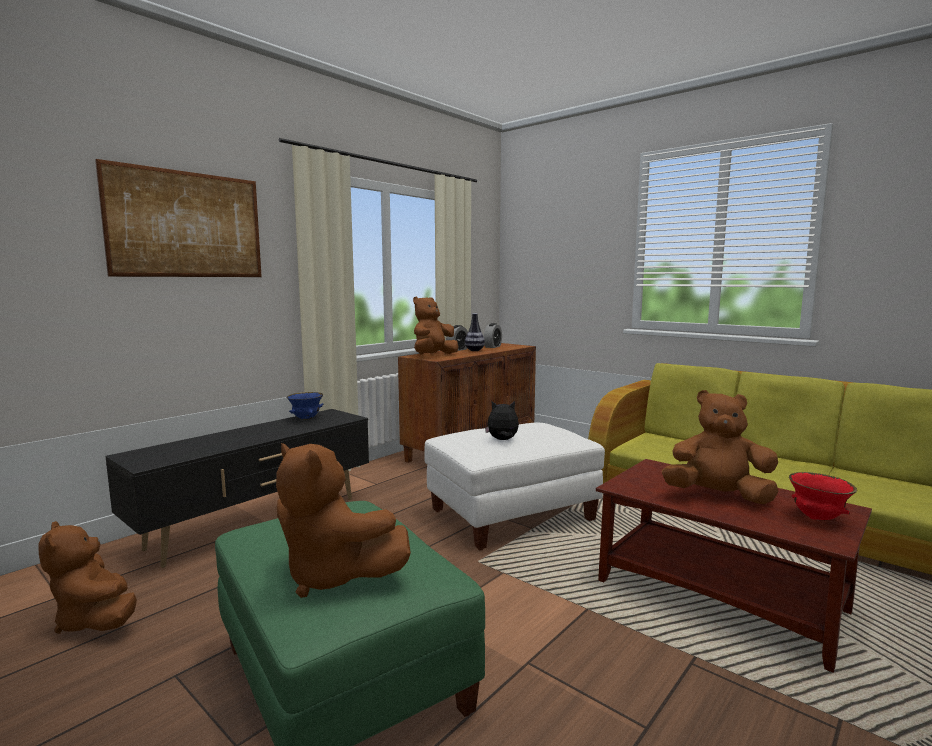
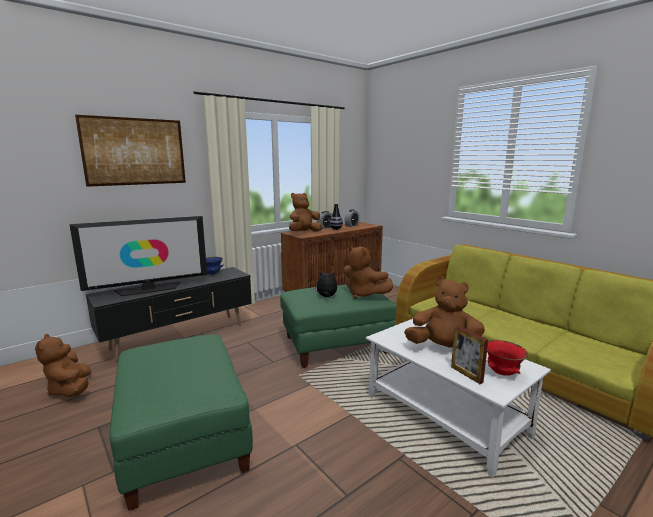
camera: 10 degrees right, 5 degrees up
(214, 443) = (148, 289): none -> television
(333, 576) = (163, 385): brown plush toy -> brown plush toy (364, 294)
(511, 516) = (335, 345): white ottoman -> green ottoman
(721, 597) = (446, 416): brown coffee table -> white coffee table
(773, 524) = (466, 374): none -> picture frame

